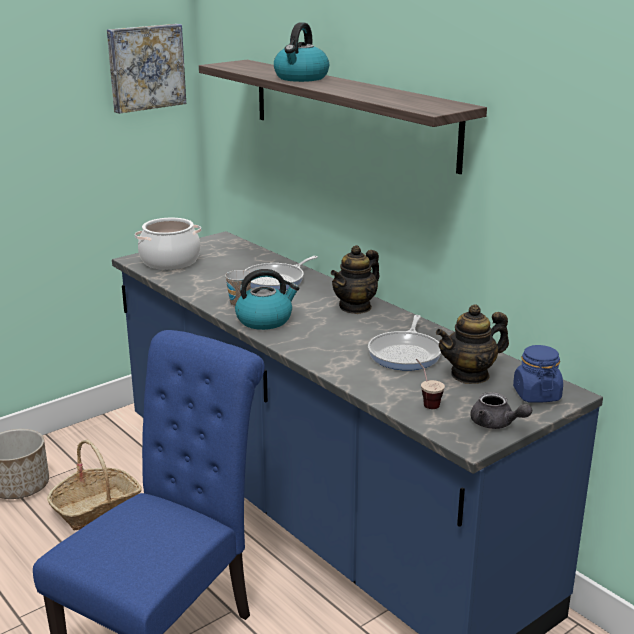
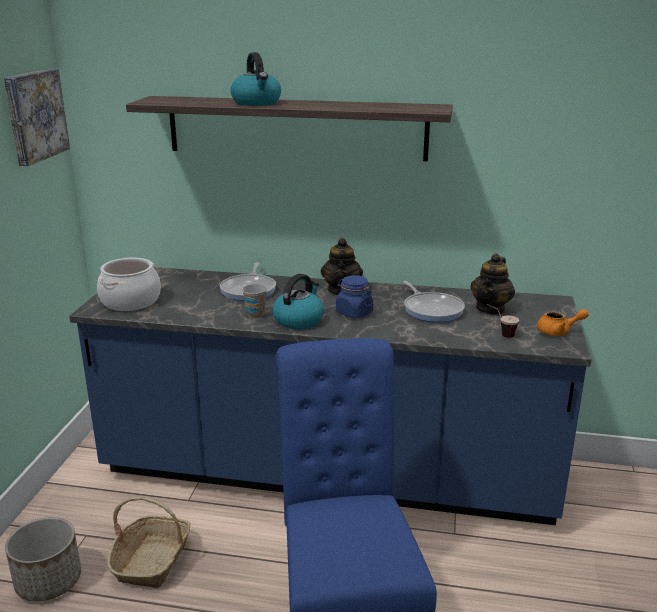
camera: 40 degrees left, 0 degrees up
(496, 424) = (558, 332): grey teapot -> orange teapot
(536, 394) = (543, 307): blue jar -> blue jar (354, 312)

